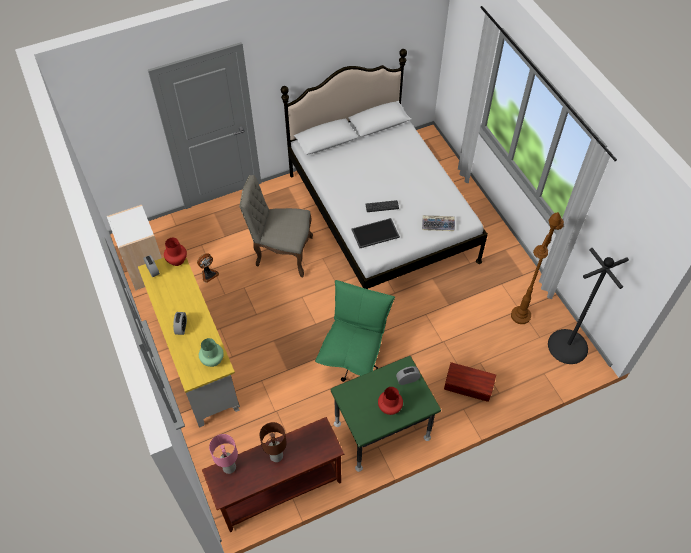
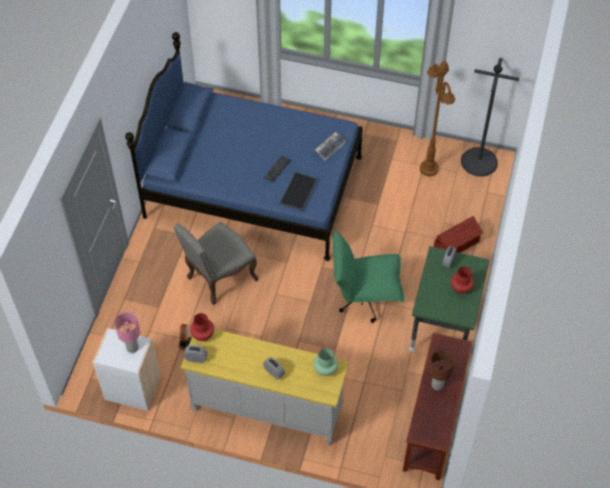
camera: 50 degrees left, 0 degrees up
(229, 467) = (420, 422): pink table lamp -> pink table lamp (132, 348)
(353, 357) = (365, 298): green office chair -> green office chair turned 60 degrees counterclockwise
(381, 216) = (253, 186): white bed -> blue bed

